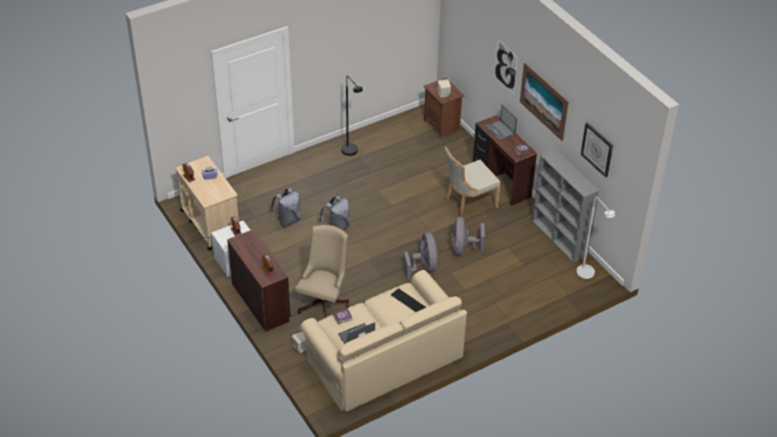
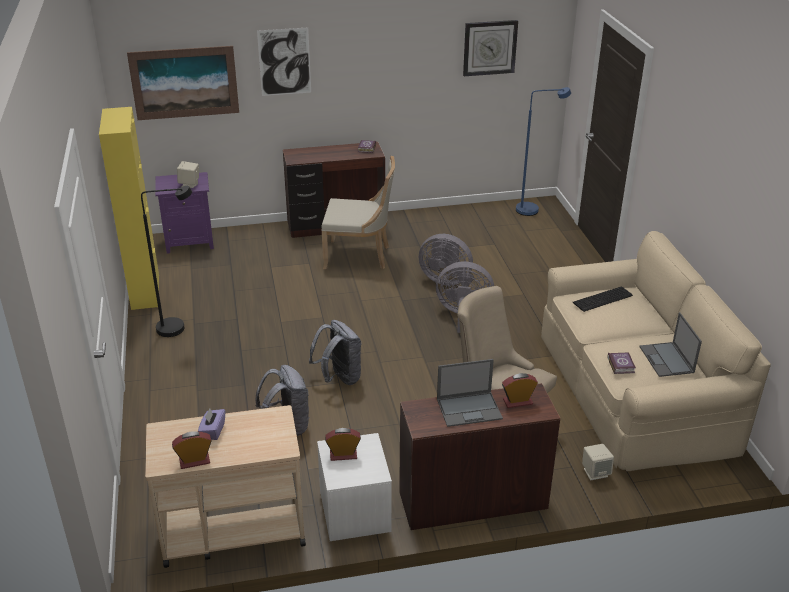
camera: 70 degrees left, 10 degrees down
(379, 128) = (145, 292): none -> yellow cabinet
(442, 125) = (189, 241): brown nightstand -> purple nightstand
(468, 203) = (359, 256): beige chair -> beige chair turned 75 degrees counterclockwise
(500, 130) = (316, 153): laptop -> laptop (470, 409)
(544, 101) = (375, 56): picture -> picture (184, 83)
(560, 238) = (461, 212): grey bookcase -> none
(588, 276) = (533, 210): white floor lamp -> blue floor lamp

